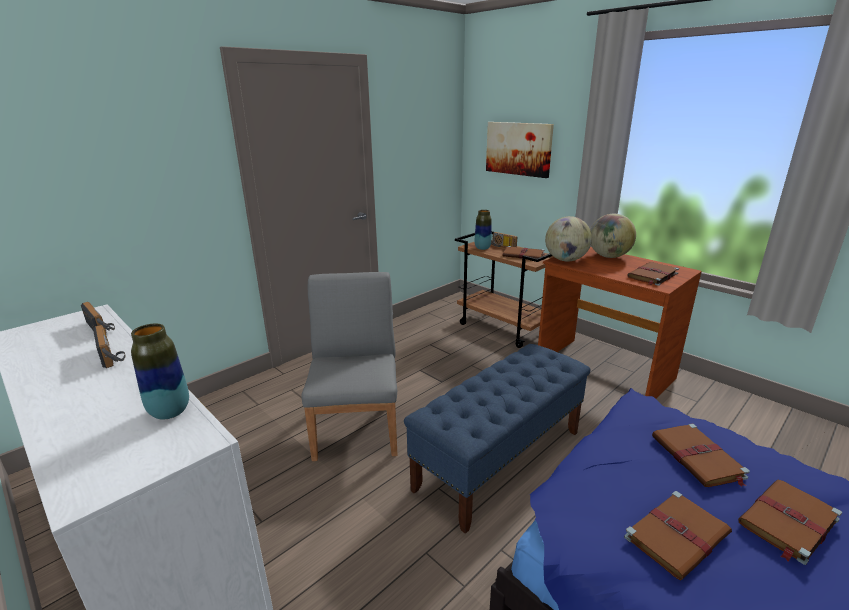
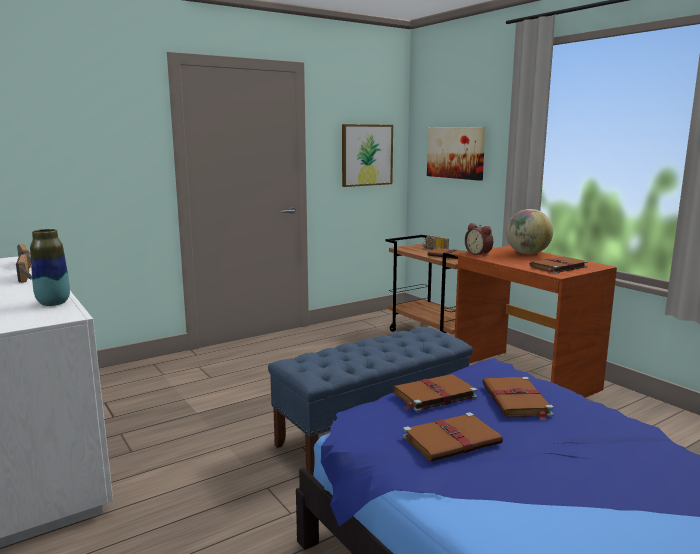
camera: 10 degrees right, 10 degrees down
(358, 427) = (248, 398): grey chair -> none
(427, 151) = (366, 155): none -> picture
(482, 248) = (412, 249): vase -> none
(566, 260) = (479, 254): globe -> alarm clock
(787, 522) = (566, 443): brown book -> brown book (433, 395)

